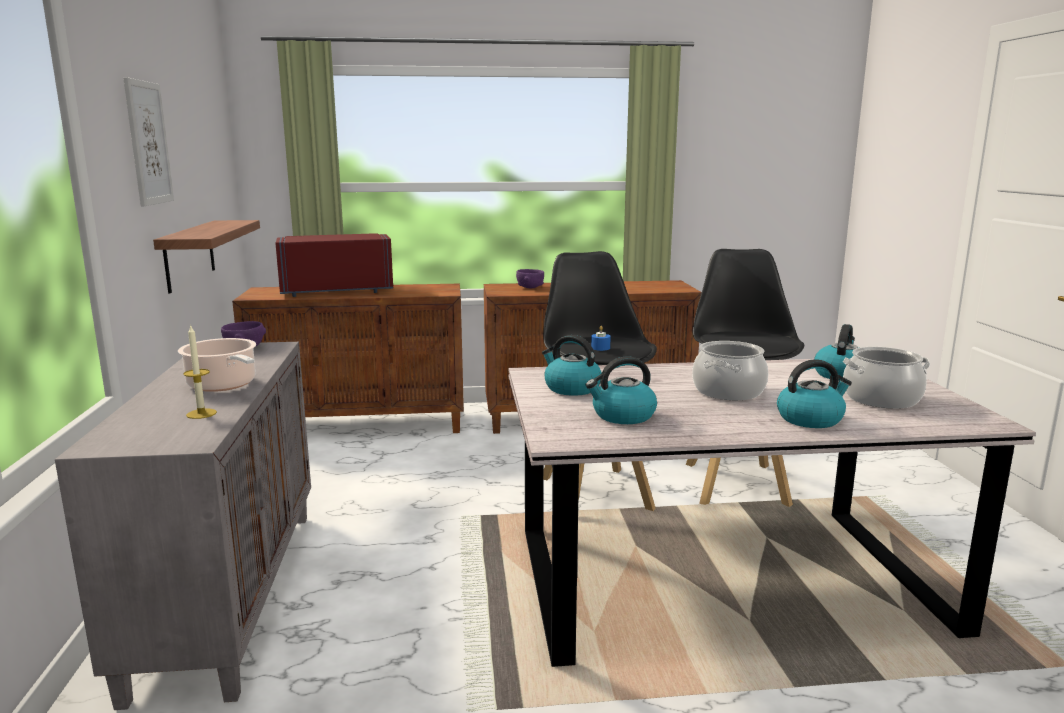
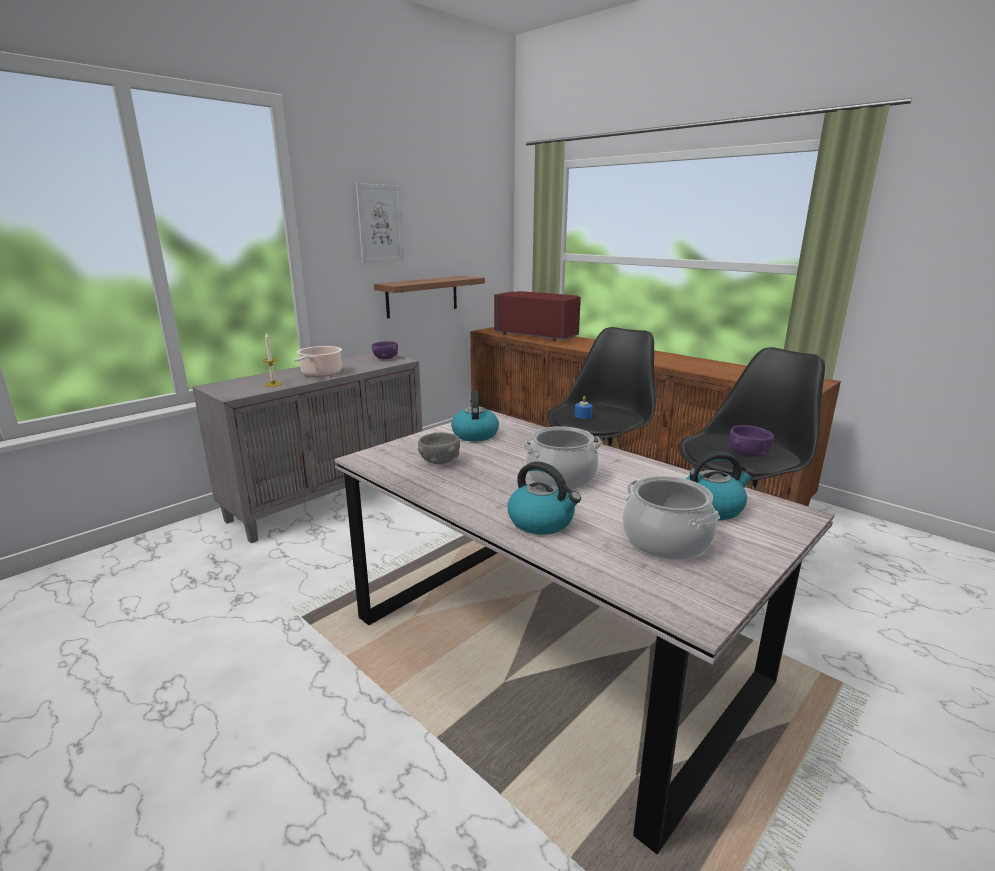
camera: 50 degrees right, 5 degrees up
(530, 287) = (668, 358): purple bowl -> purple bowl (748, 454)
(622, 416) = (439, 461): kettle -> grey bowl

